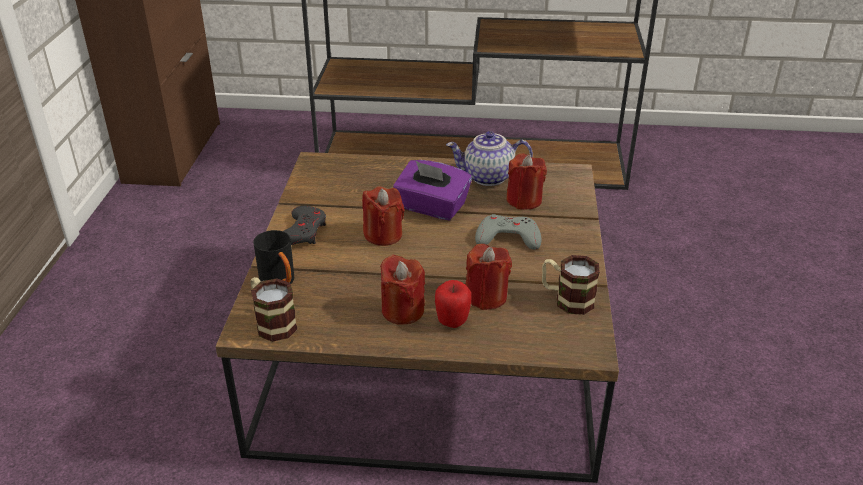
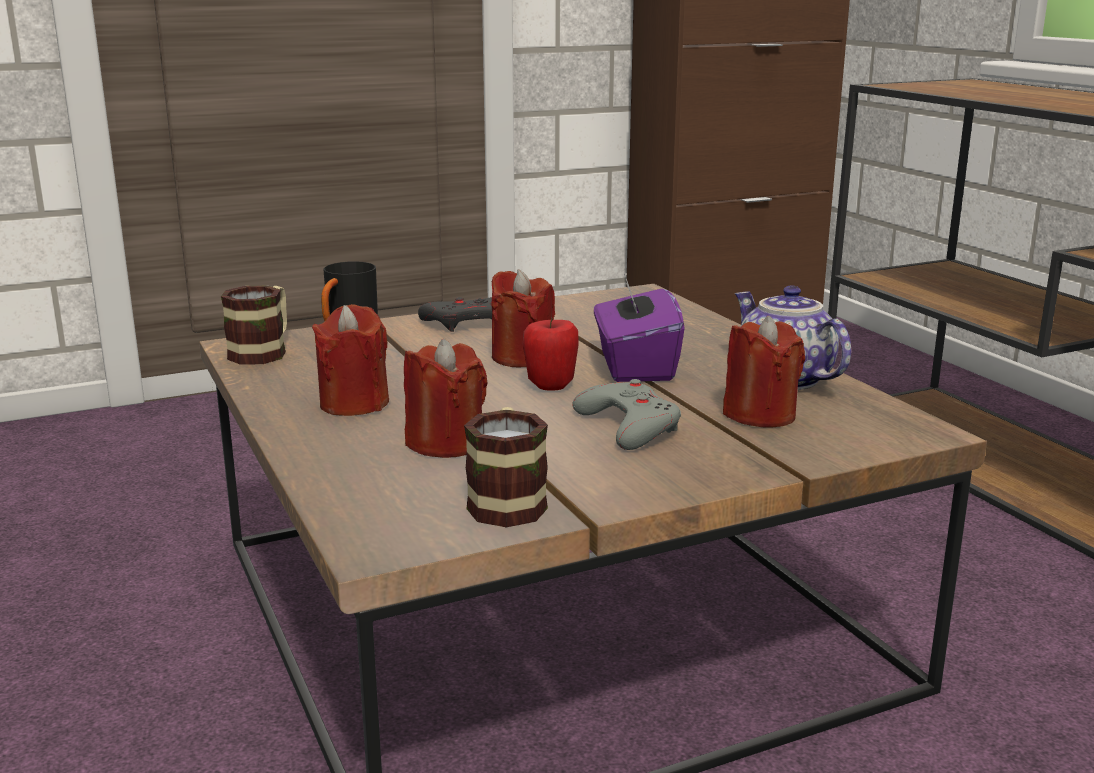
camera: 60 degrees right, 15 degrees down
(452, 322) = (357, 436): apple -> apple (550, 386)

